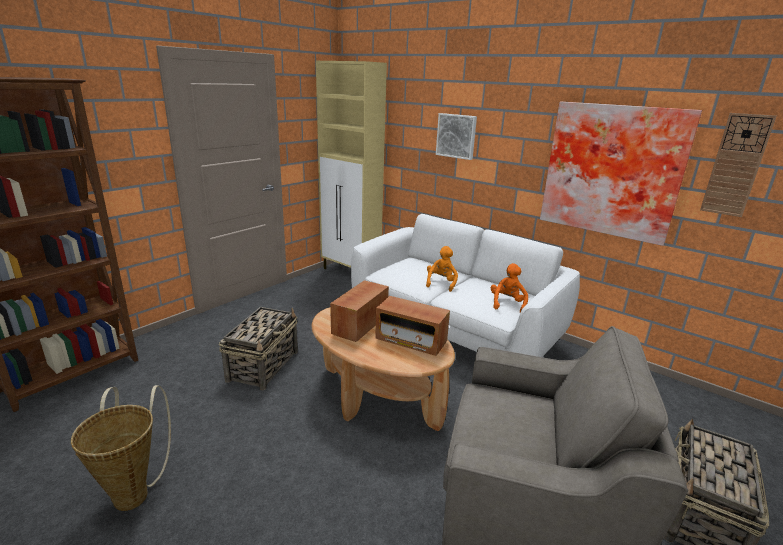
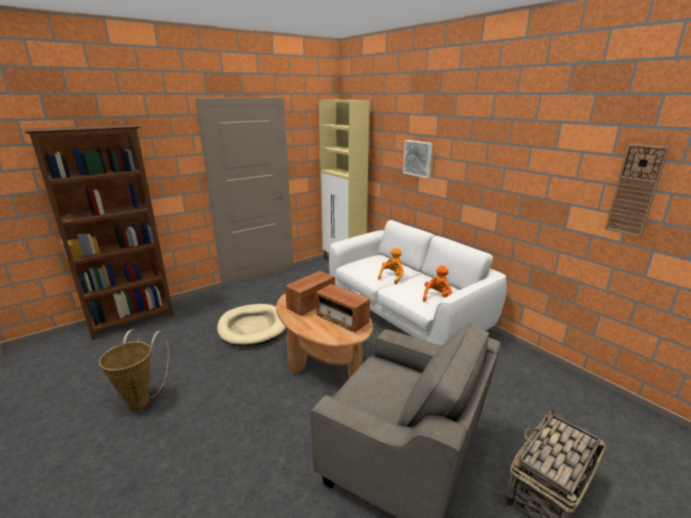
camera: 15 degrees right, 0 degrees up
(264, 365) = (252, 327): basket -> beige dog bed
(612, 170) = (534, 191): picture -> none

